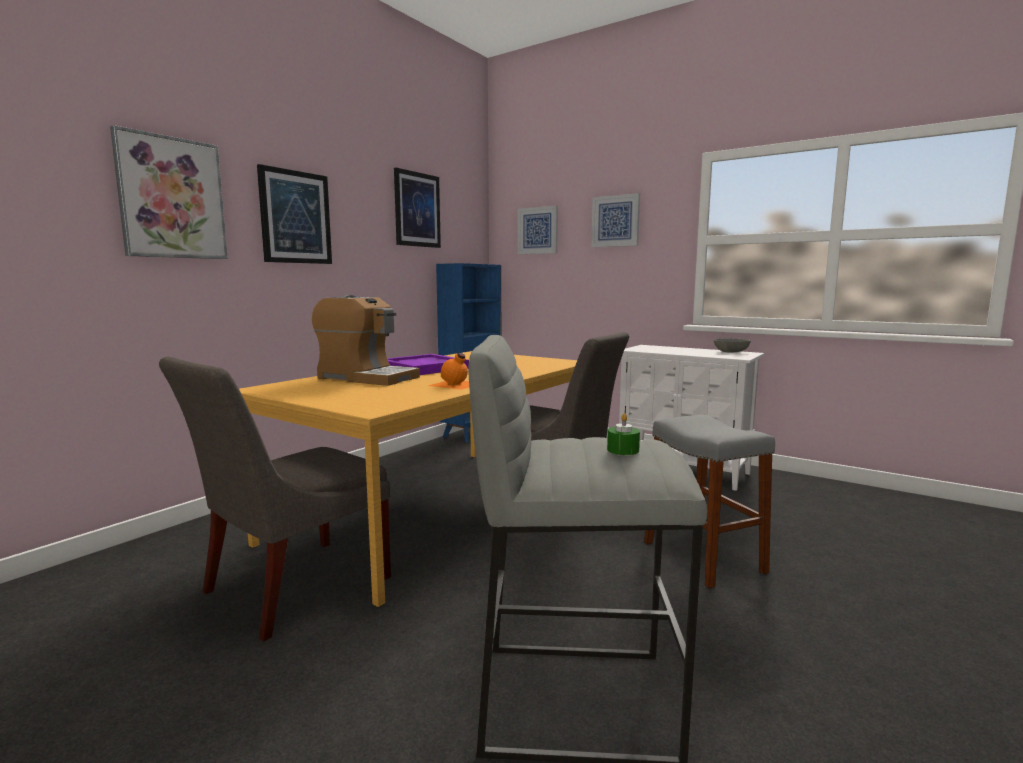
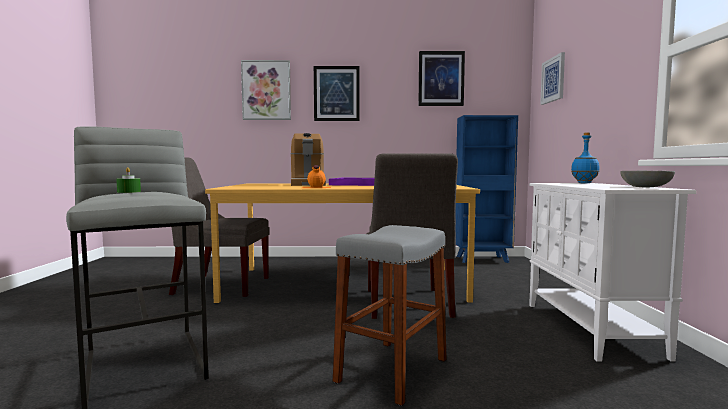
camera: 55 degrees right, 5 degrees down
(615, 221) = (599, 54): picture -> none
(649, 346) = (584, 183): none -> blue bottle

